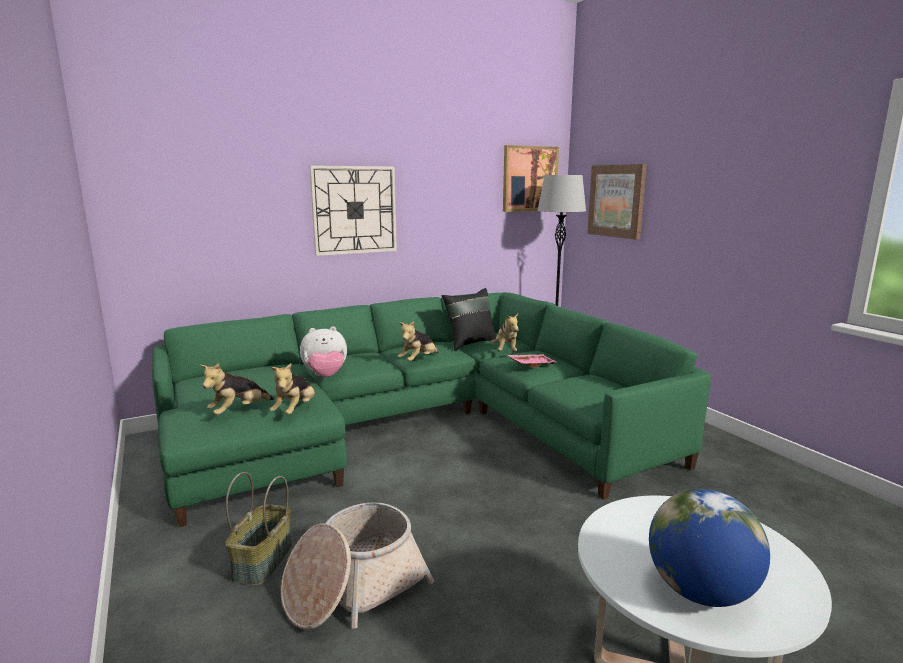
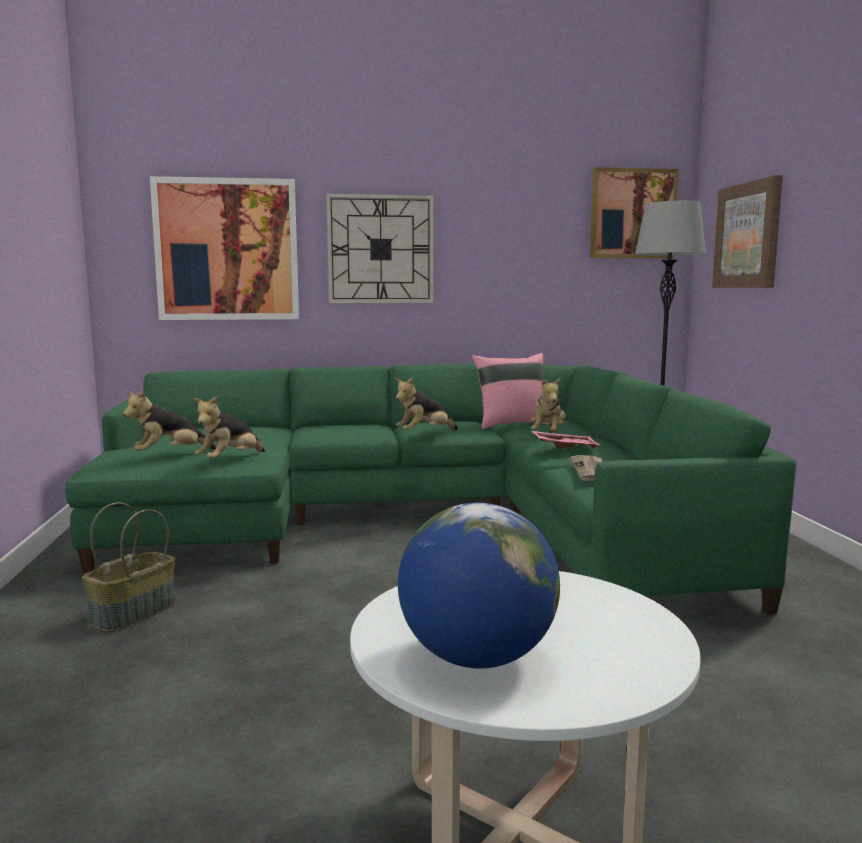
camera: 20 degrees right, 5 degrees down
(226, 214) = (227, 250): none -> picture
(325, 376) = (300, 438): plush toy -> none
(354, 587) = (202, 653): basket -> none
(469, 343) = (511, 424): black pillow -> pink pillow
(571, 387) = (590, 470): none -> newspaper

